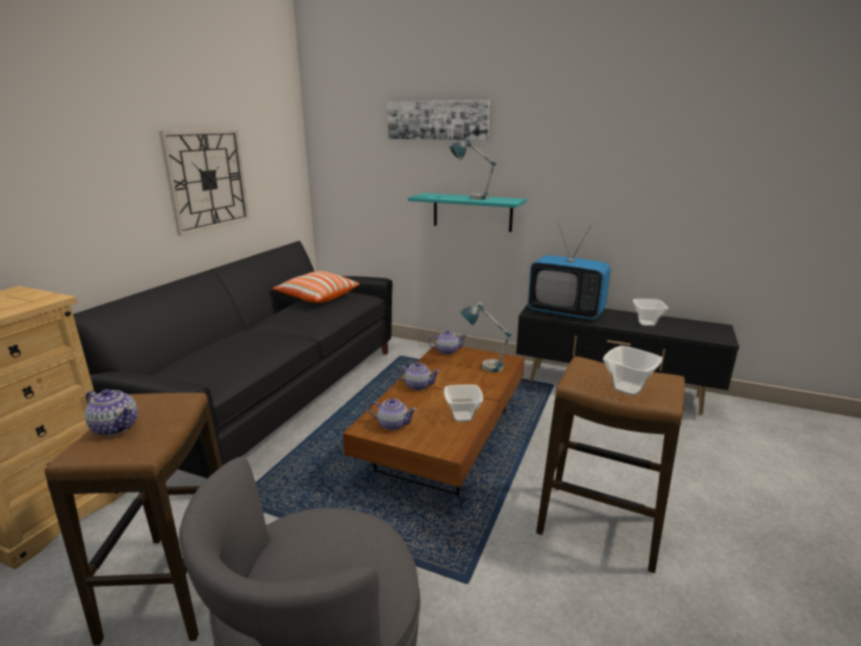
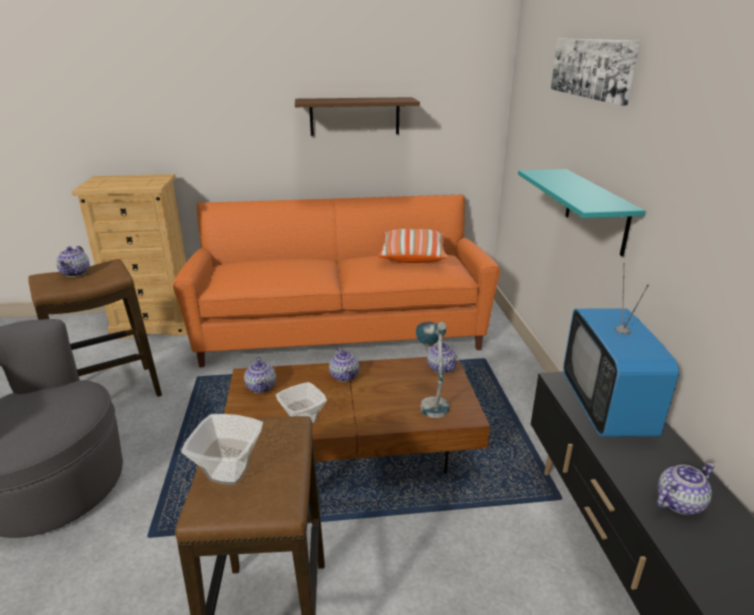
camera: 60 degrees right, 5 degrees up
(207, 180) = (354, 116): wall clock -> brown shelf
(272, 395) = (340, 329): black sofa -> orange sofa
(471, 198) = (576, 189): table lamp -> none
(646, 323) = (678, 502): bowl -> teapot

